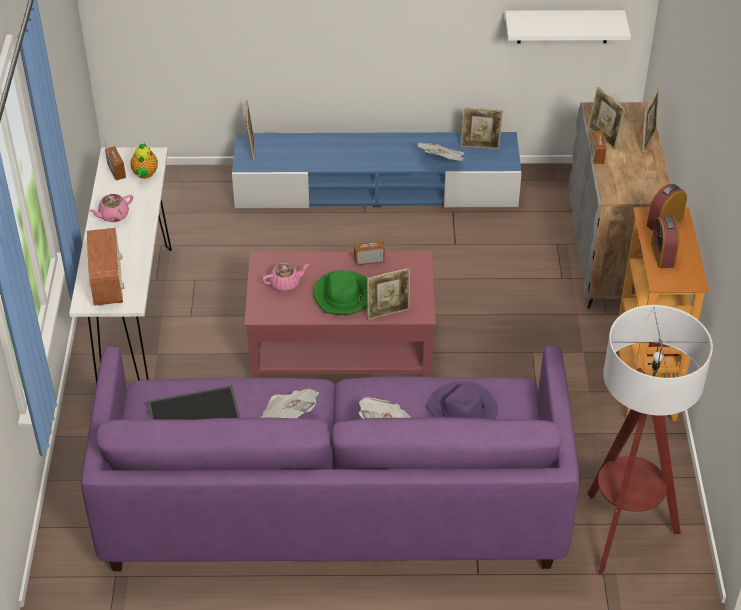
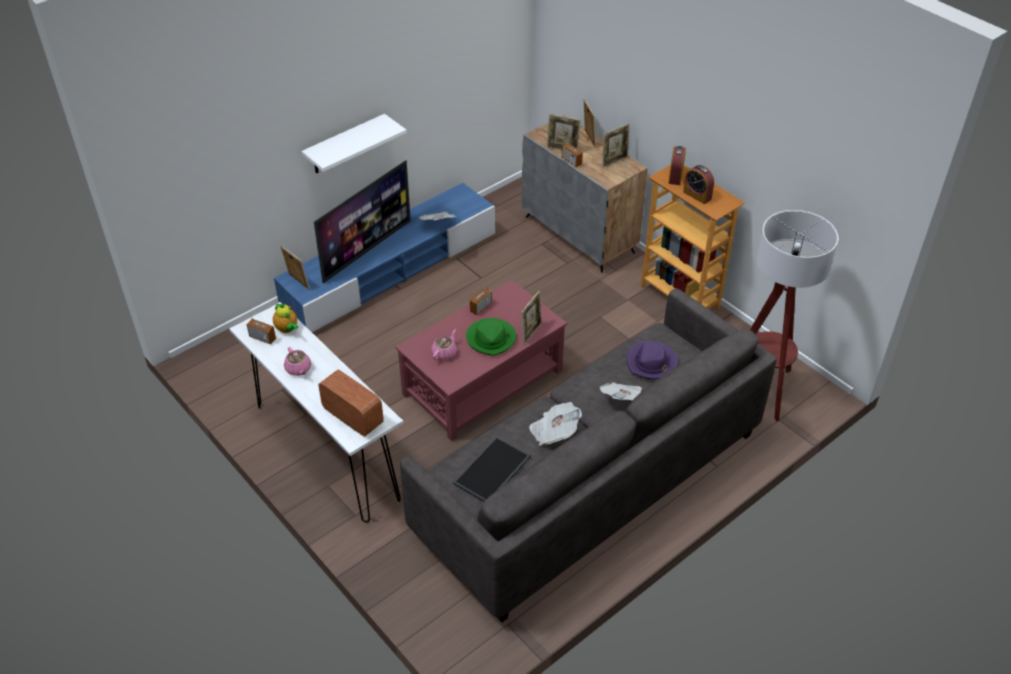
camera: 40 degrees left, 0 degrees up
(113, 215) = (298, 369): pink teapot -> pink teapot turned 45 degrees counterclockwise
(333, 503) = (589, 482): purple sofa -> grey sofa
(345, 151) = (366, 250): none -> television
(480, 146) = (451, 202): picture frame -> picture frame (614, 161)
(563, 26) = (479, 87): white shelf -> white shelf (345, 145)

